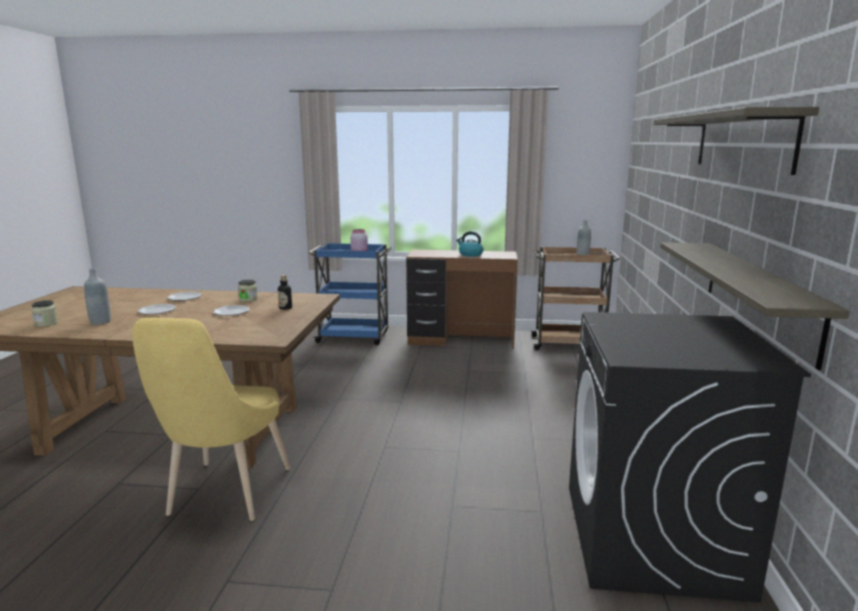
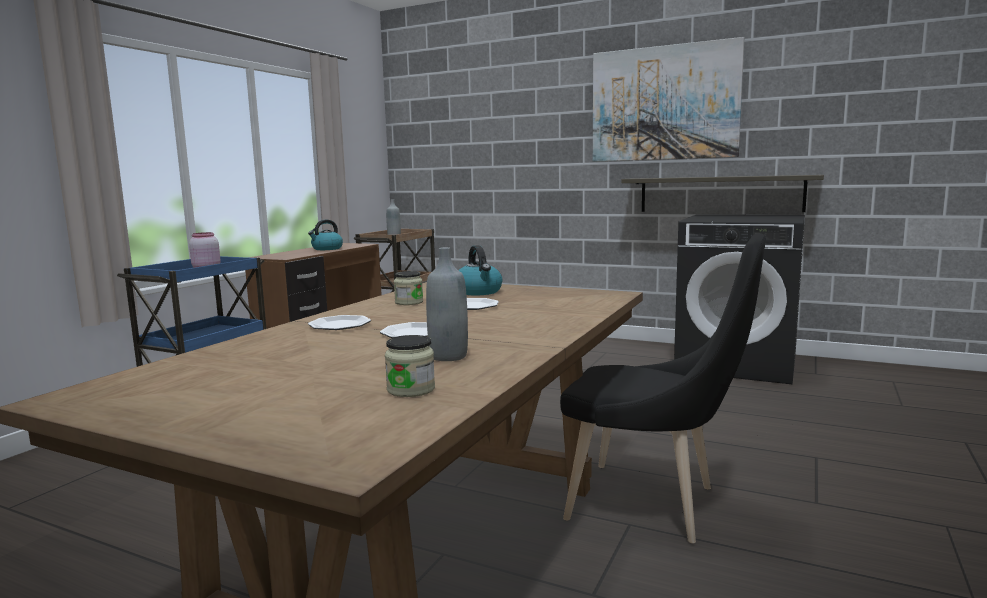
camera: 70 degrees left, 5 degrees down
(225, 496) = (652, 505): yellow chair -> black chair
(285, 308) = (478, 292): bottle -> kettle
(742, 141) = (664, 103): shelf -> picture

